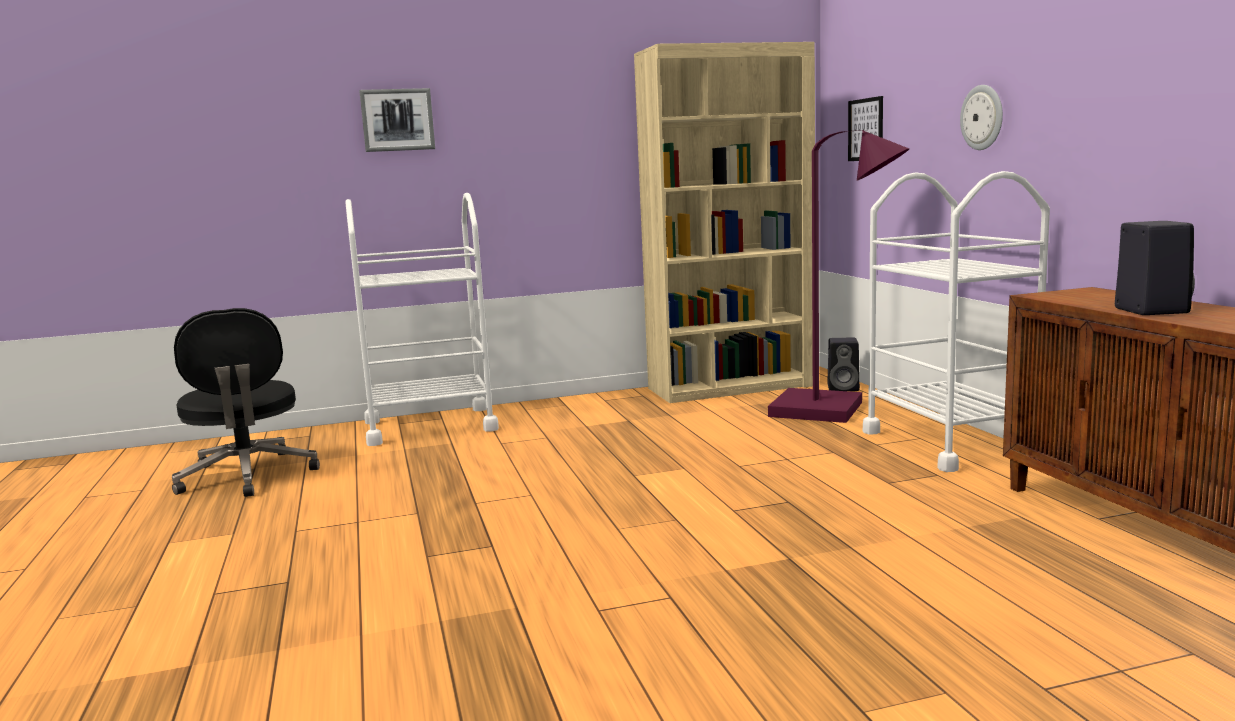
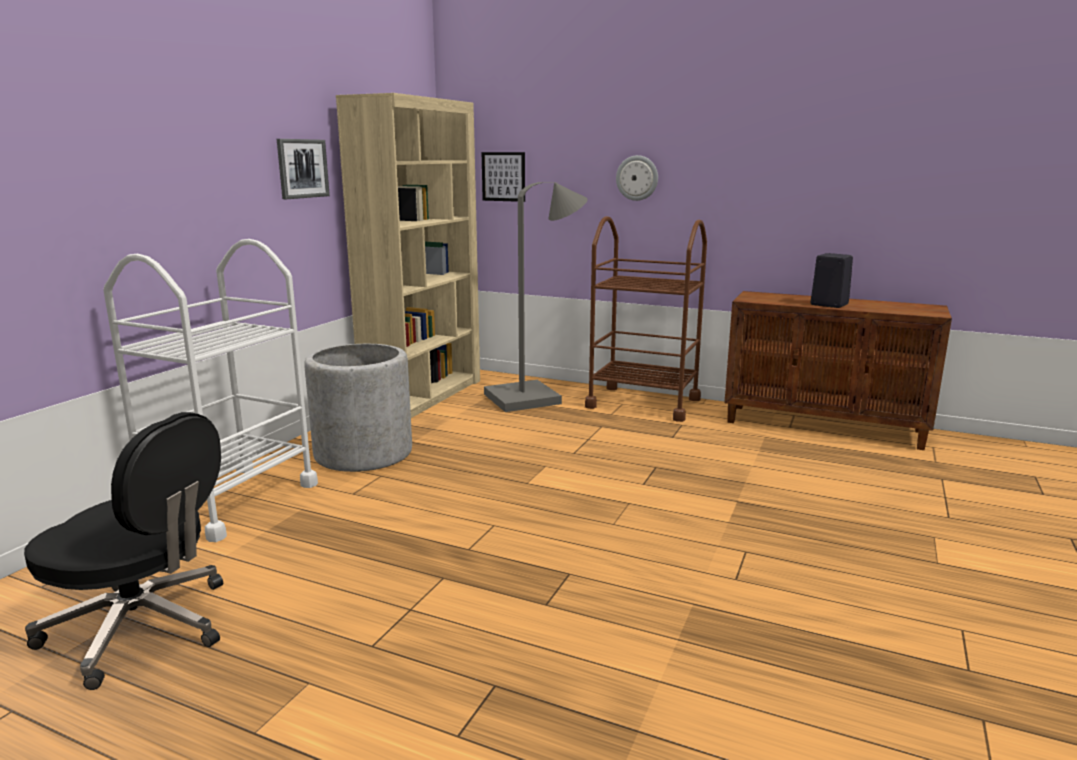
camera: 50 degrees left, 5 degrees up
(397, 120) = (135, 151): picture -> picture (302, 168)
(574, 419) = (363, 453): none -> grey planter
(831, 410) = (533, 397): purple floor lamp -> grey floor lamp
(844, 388) = (502, 379): black speaker -> none
(948, 443) = (643, 403): white cart -> brown cart

